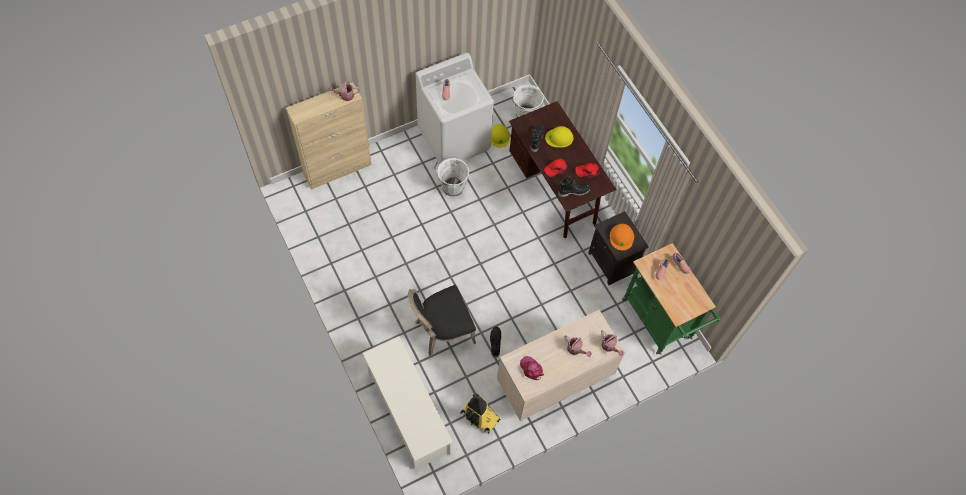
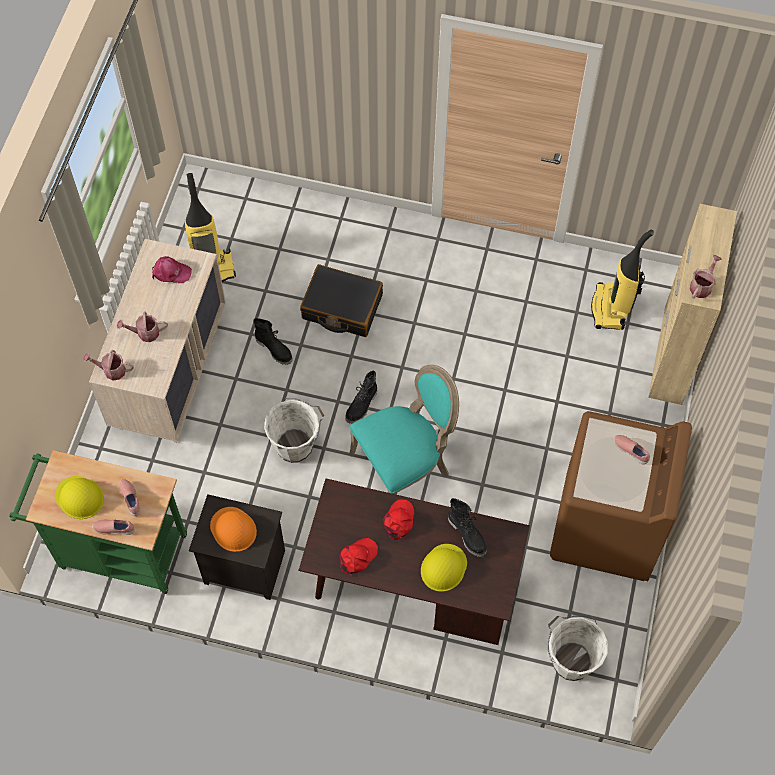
camera: 135 degrees right, 0 degrees up
(333, 210) = (611, 308): none -> vacuum cleaner
(408, 412) = (281, 210): white shoe rack -> none
(442, 331) = (342, 307): black chair -> black suitcase
(452, 187) = (530, 466): white bucket -> white bucket (296, 445)
(454, 139) = (606, 528): white washing machine -> brown washing machine
(499, 136) = (563, 591): yellow hard hat -> yellow hard hat (79, 497)
(501, 236) = (404, 466): none -> turquoise chair
(573, 191) = (345, 512): black boot -> black boot (362, 406)

